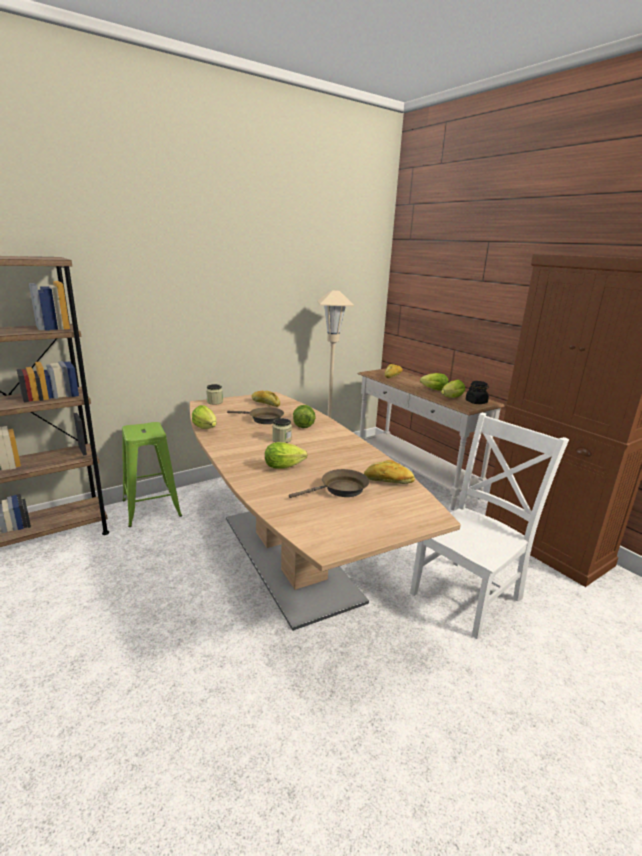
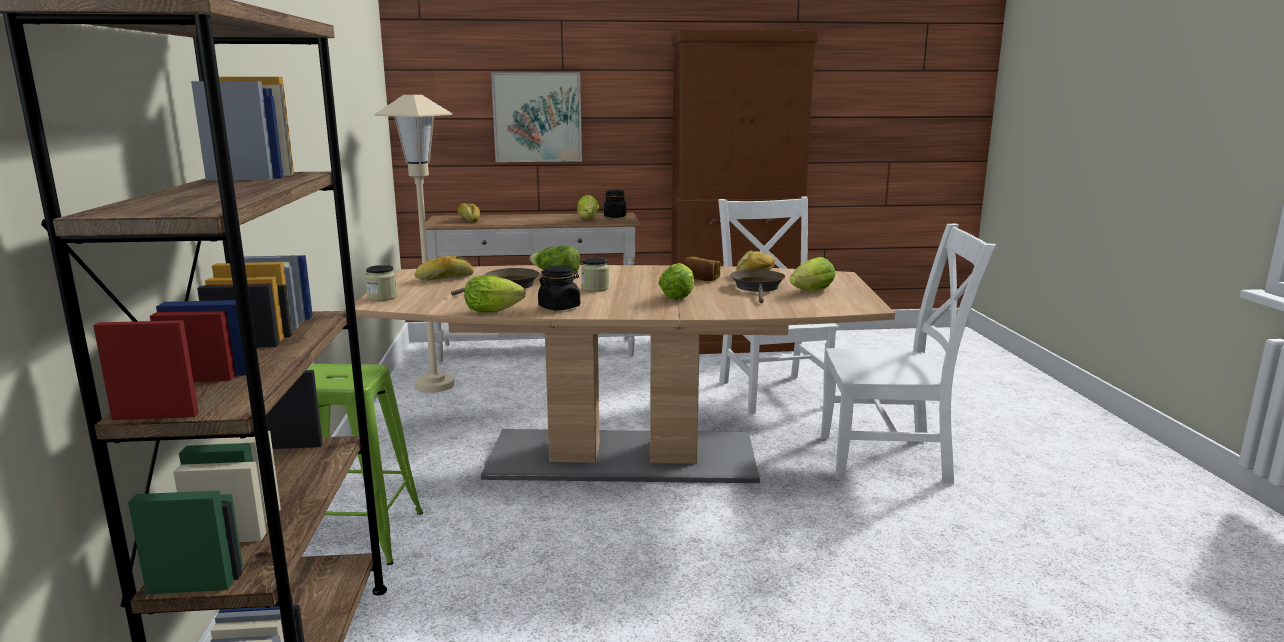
camera: 60 degrees left, 5 degrees down
(227, 440) = (559, 307): none -> black jar
(345, 464) = (700, 278): none -> bread
(400, 707) = (890, 458): none -> white chair
(432, 389) = (549, 218): lettuce -> lettuce (809, 292)
(459, 315) = (537, 117): none -> picture

